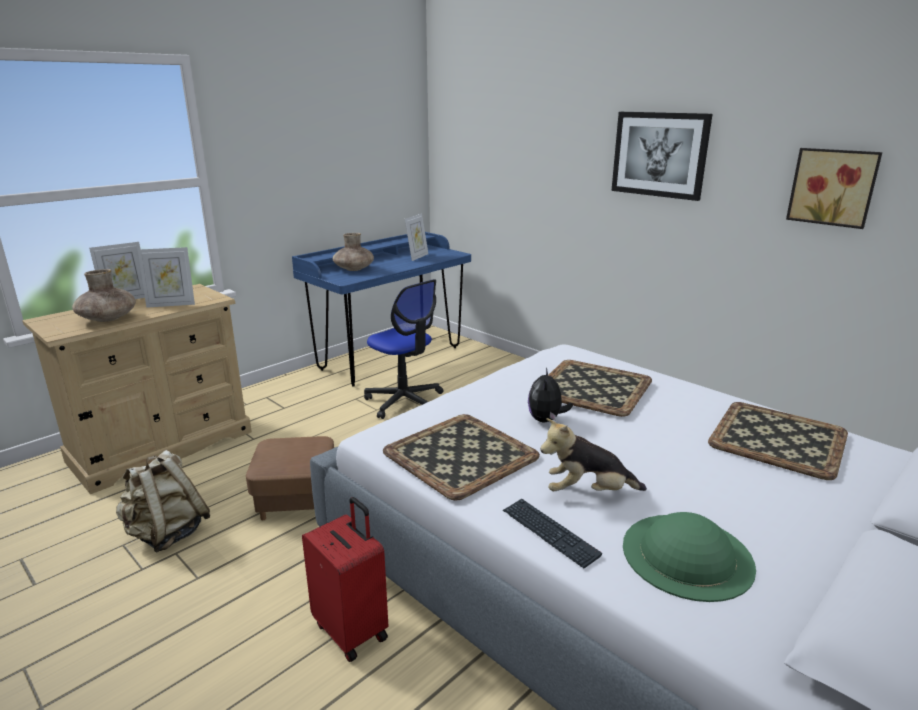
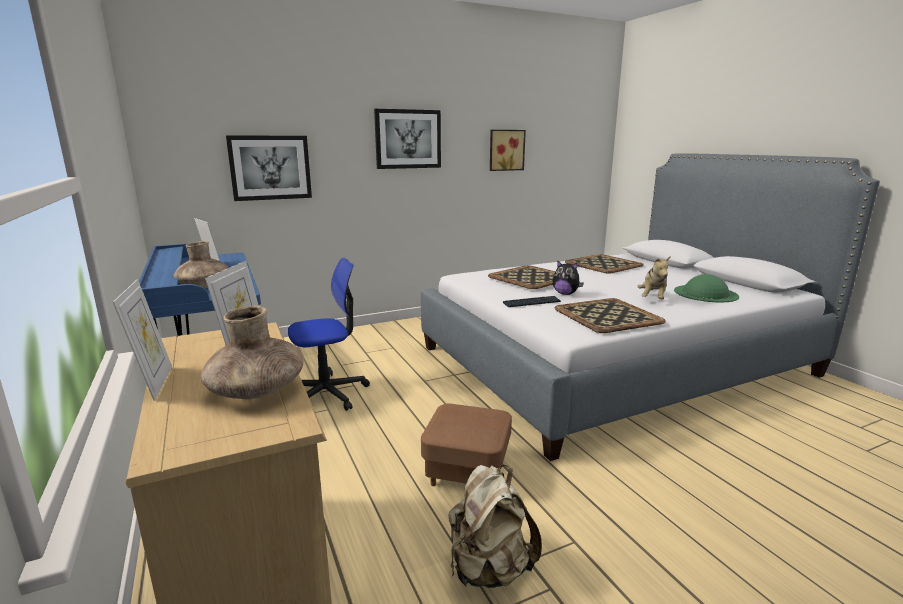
camera: 70 degrees left, 5 degrees down
(352, 630) = (648, 459): red suitcase -> none
(513, 174) = (270, 167): none -> picture
(549, 533) = (693, 310): keyboard -> keyboard (532, 302)

